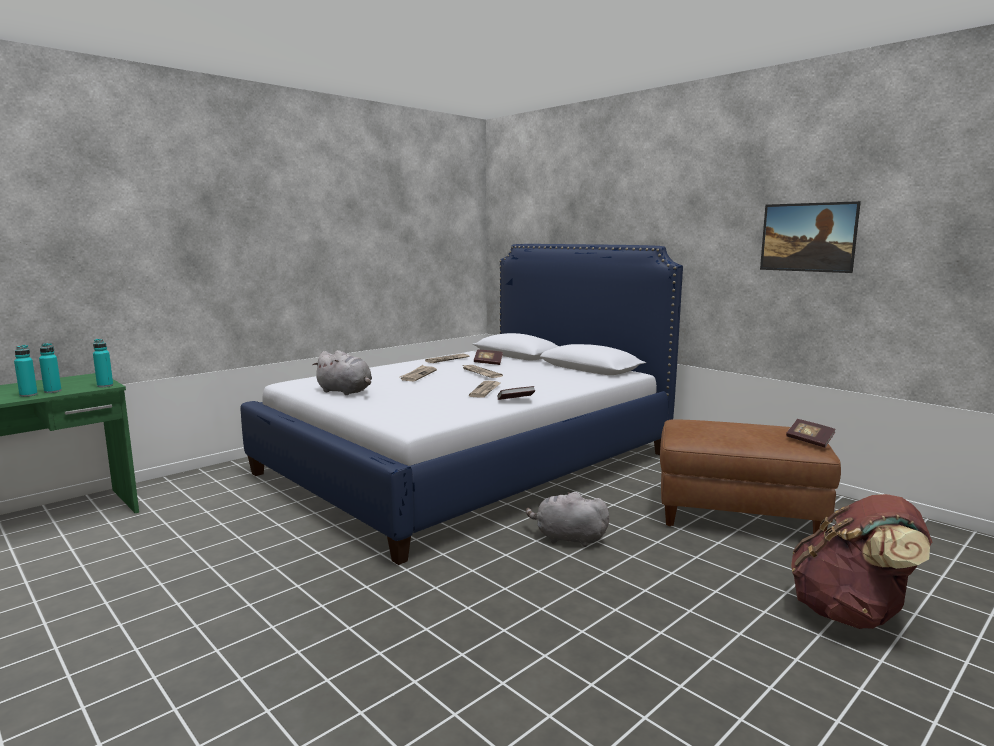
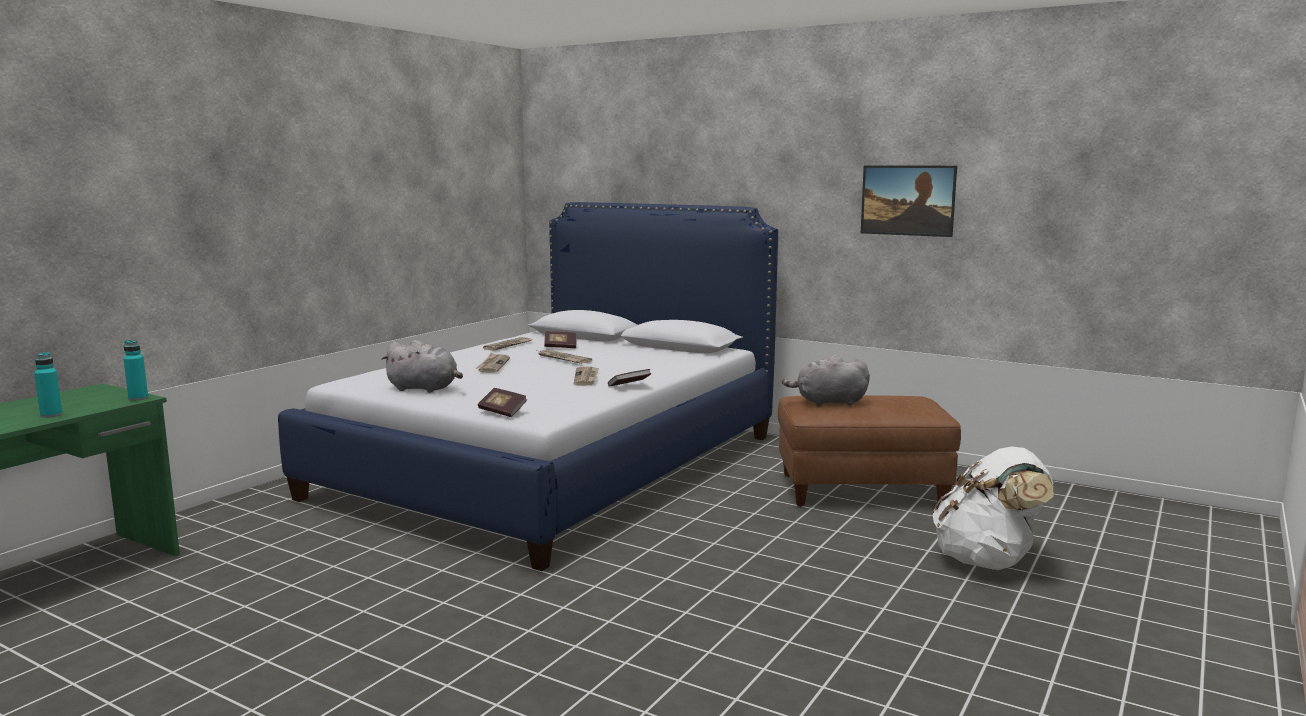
camera: 15 degrees left, 0 degrees up
(52, 391) = (77, 409): turquoise bottle -> none
(567, 538) = (704, 528): grey plush toy -> grey plush toy (828, 402)
(809, 441) = (929, 407): book -> book (502, 412)
(851, 614) = (987, 561): brown backpack -> white backpack

